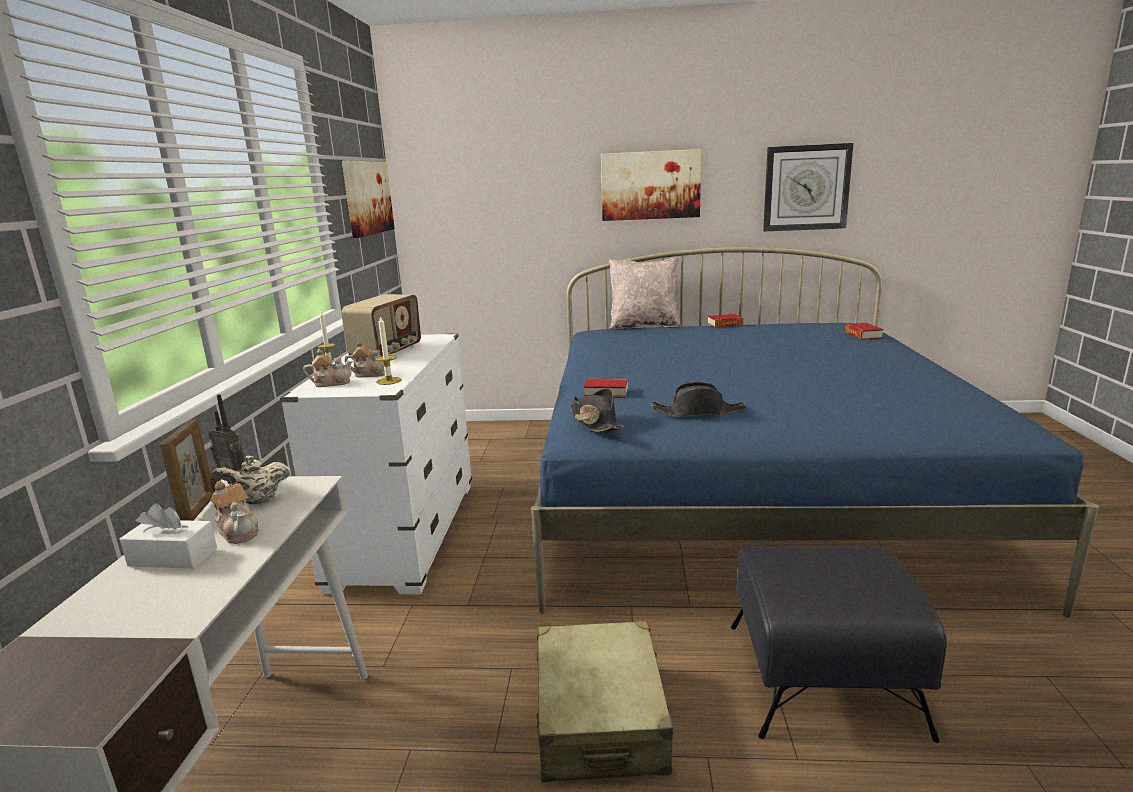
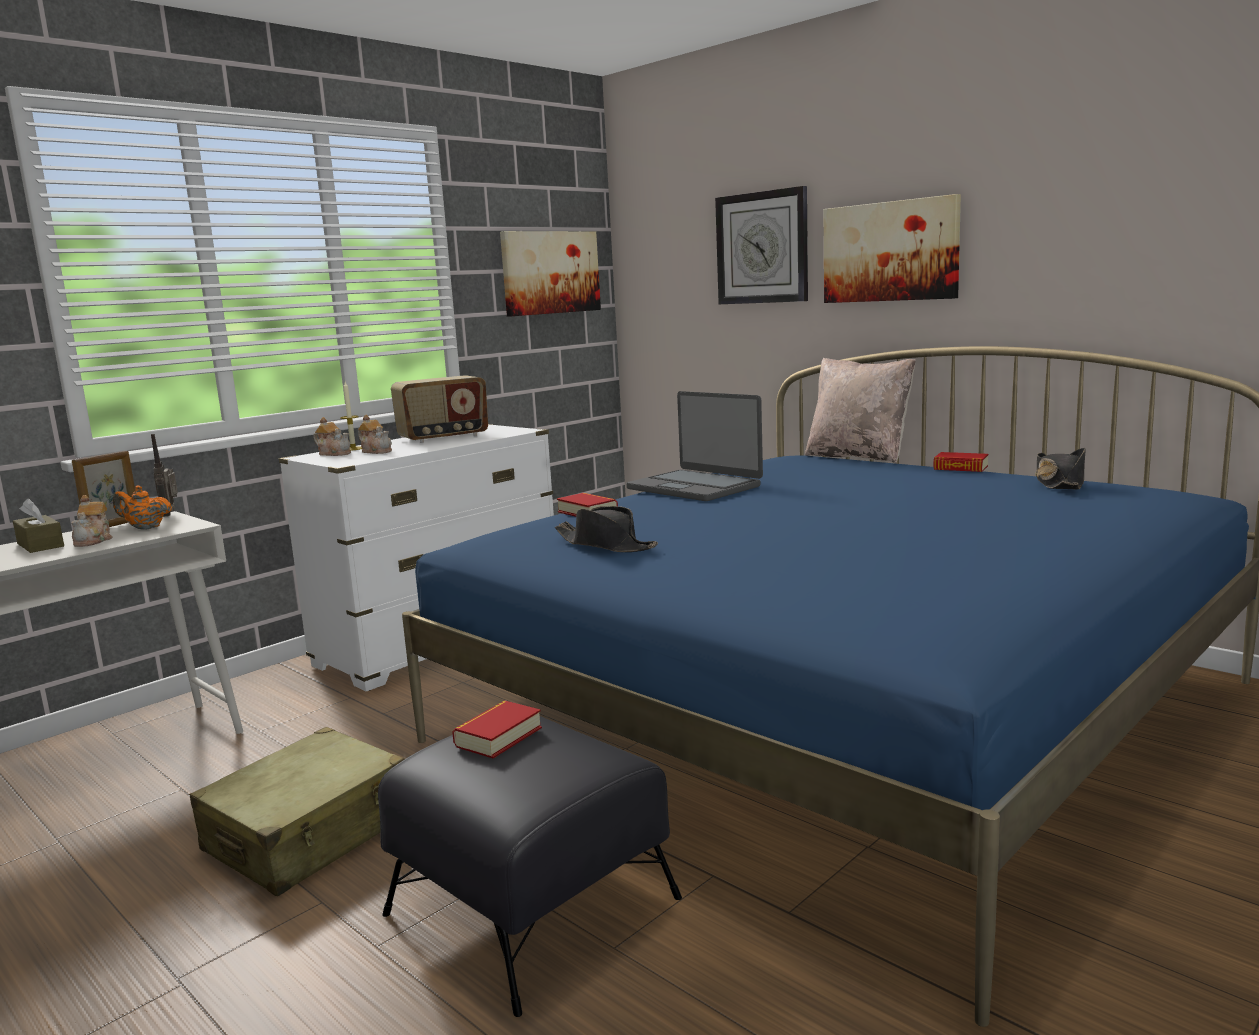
camera: 40 degrees right, 5 degrees down
(173, 557) = (40, 545): white tissue box -> brown tissue box
(256, 501) = (145, 528): beige teapot -> orange teapot
(389, 381) = (369, 458): candle -> none
(594, 422) = (498, 533): black hat -> black hat (1059, 483)
(620, 361) = (695, 487): none -> laptop
(806, 188) = (1134, 249): wall clock -> wall clock (762, 248)
(862, 335) = (1120, 507): book -> book (498, 737)

